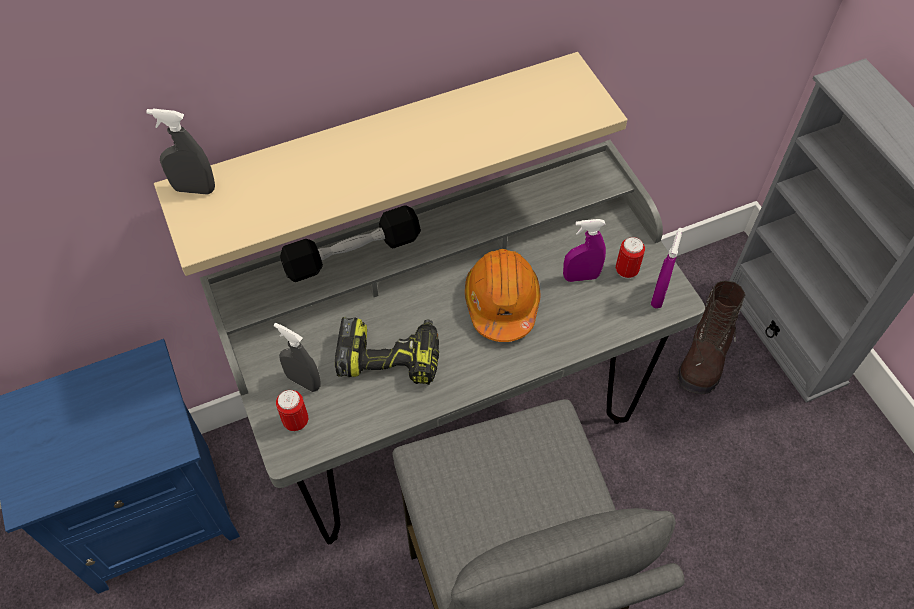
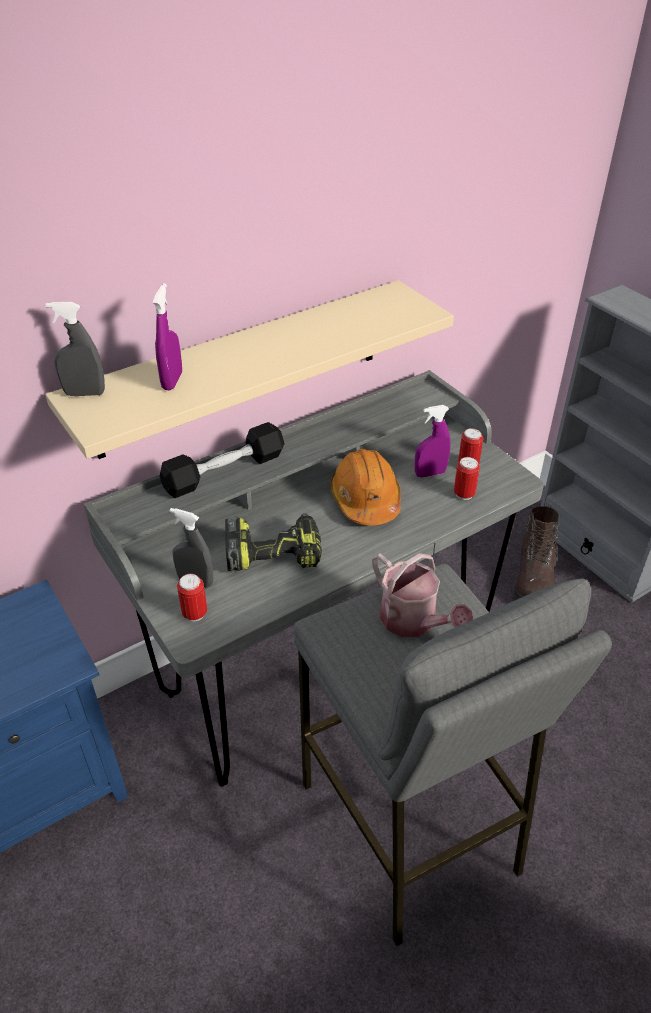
camera: 10 degrees left, 15 degrees down
(514, 471) = (414, 621): none -> watering can
(611, 311) = (464, 494): none -> can
(658, 295) = (501, 478): purple spray bottle -> purple spray bottle (172, 381)

